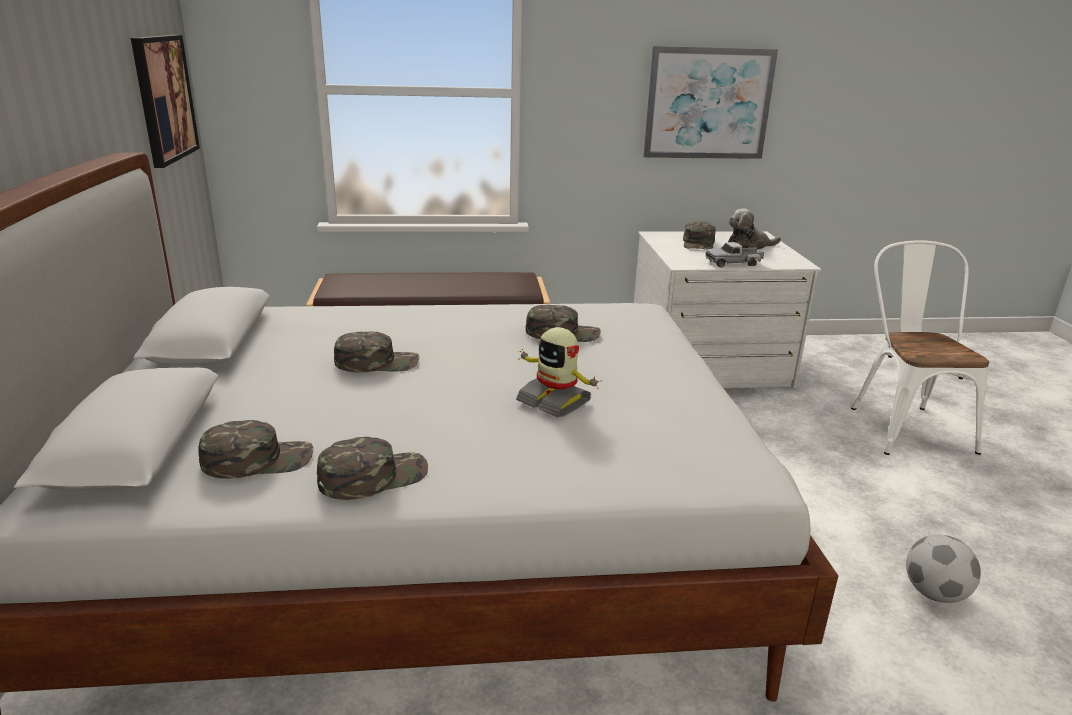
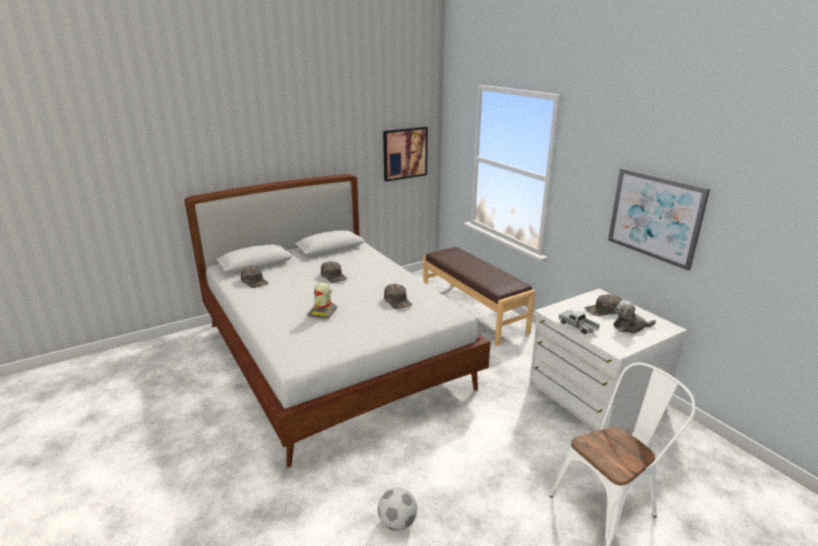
camera: 65 degrees right, 0 degrees up
(373, 476) = (253, 298): green cap -> none
(749, 246) = (630, 327): plush toy -> plush toy turned 60 degrees counterclockwise

